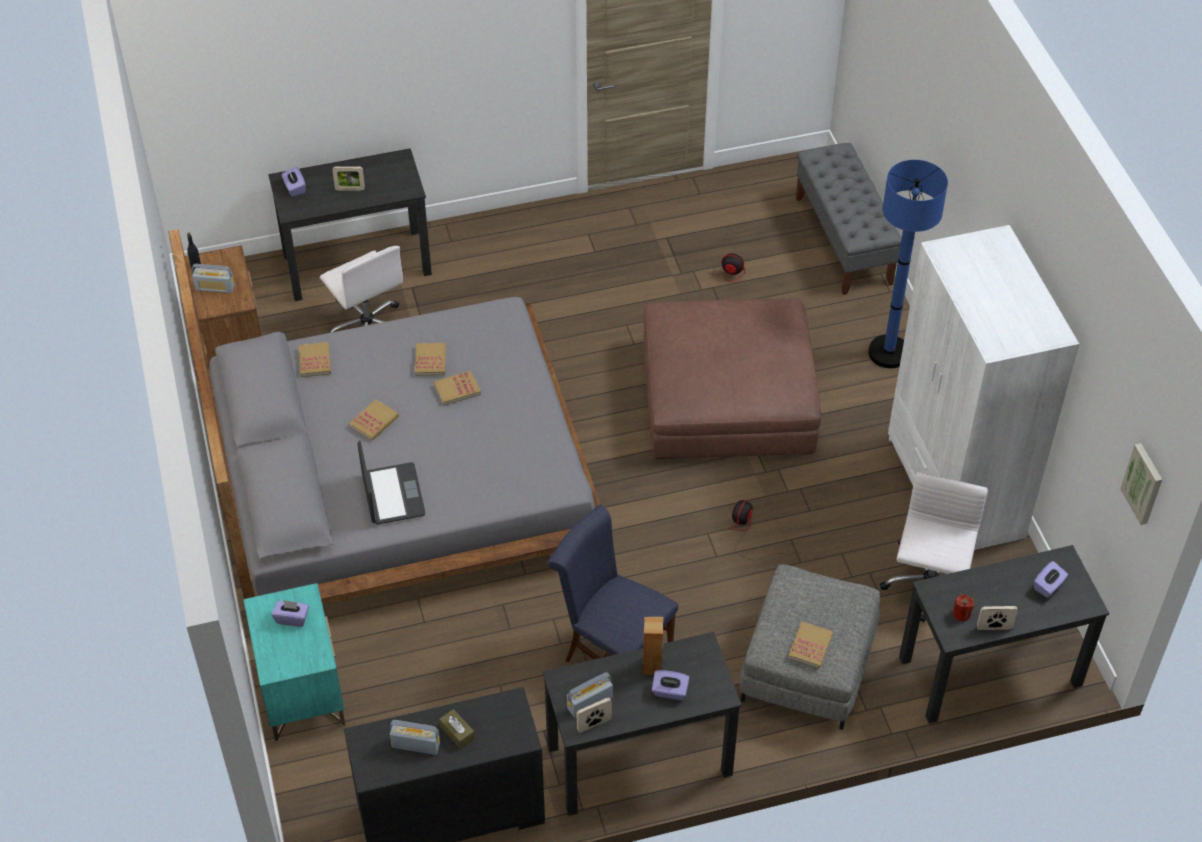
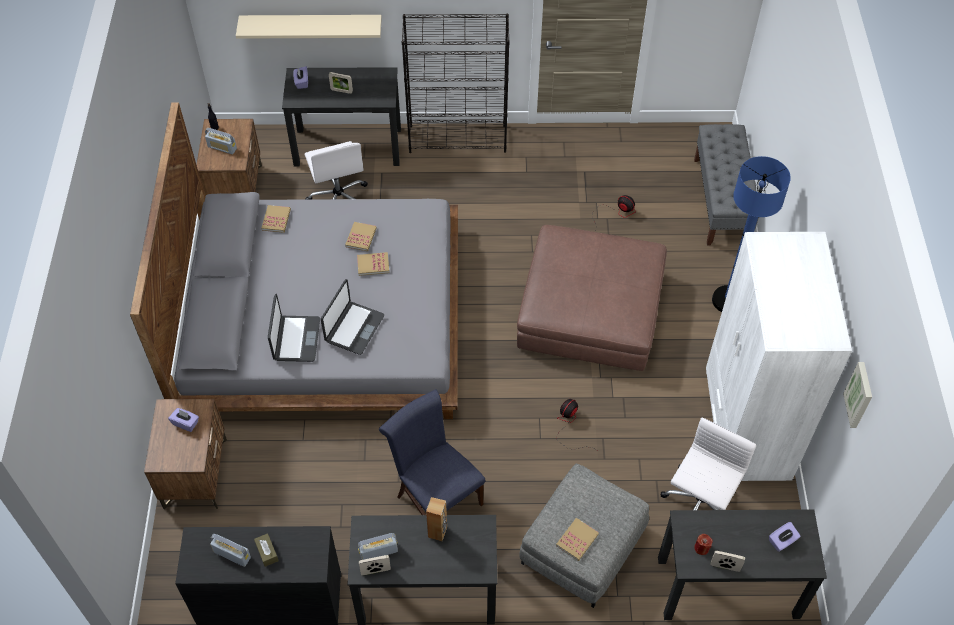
camera: 15 degrees right, 5 degrees up
(298, 112) = (311, 25): none -> beige shelf
(301, 690) = (195, 473): turquoise nightstand -> brown nightstand
(374, 421) = (303, 277): book -> none
(460, 467) = (354, 328): none -> laptop
(495, 228) = (458, 138): none -> black bookcase
(669, 692) = (444, 557): purple tissue box -> none
(1144, 483) = (874, 487): picture -> picture (860, 395)

